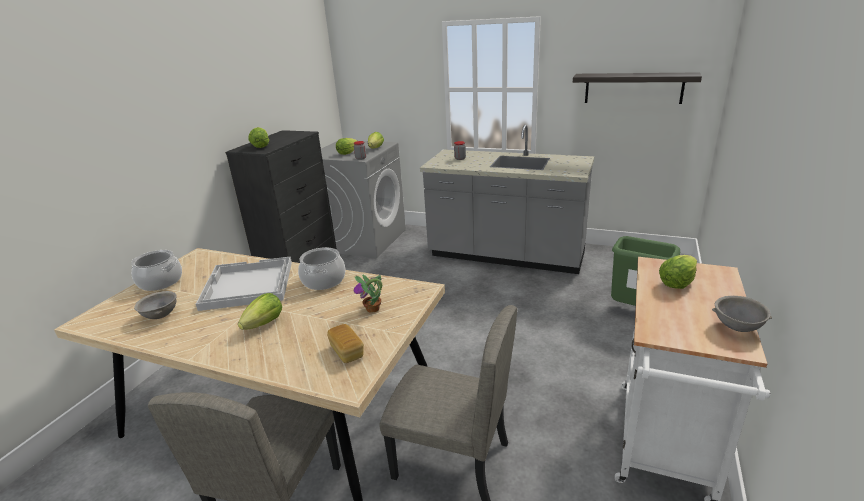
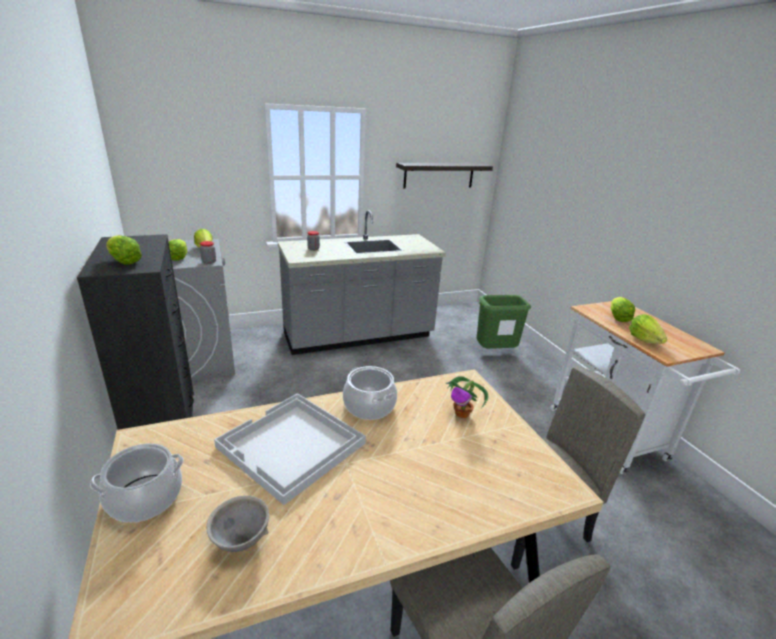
camera: 45 degrees left, 0 degrees up
(264, 324) = (393, 477): lettuce -> lettuce (644, 340)
(347, 351) = (512, 461): bread -> none
(737, 328) = (684, 336): grey bowl -> none

